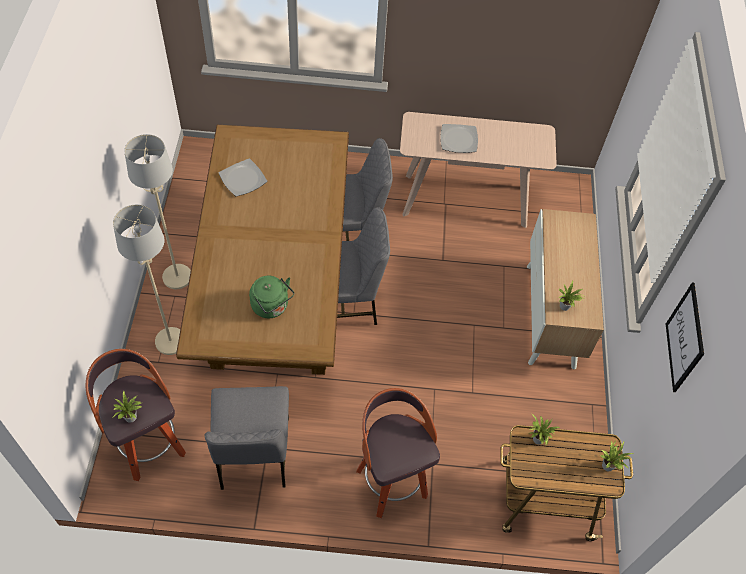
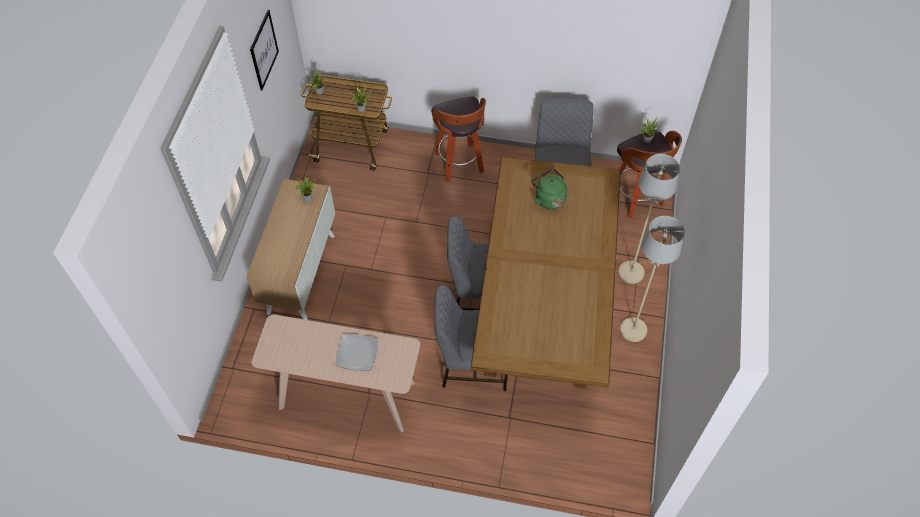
camera: 170 degrees left, 0 degrees up
(242, 179) = (578, 316): plate -> none

